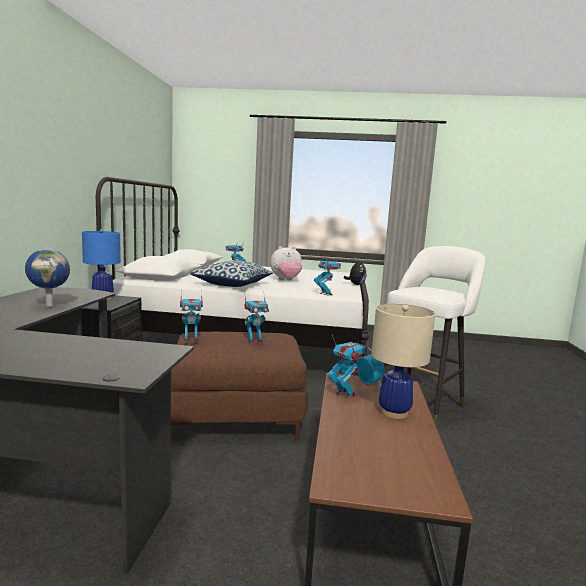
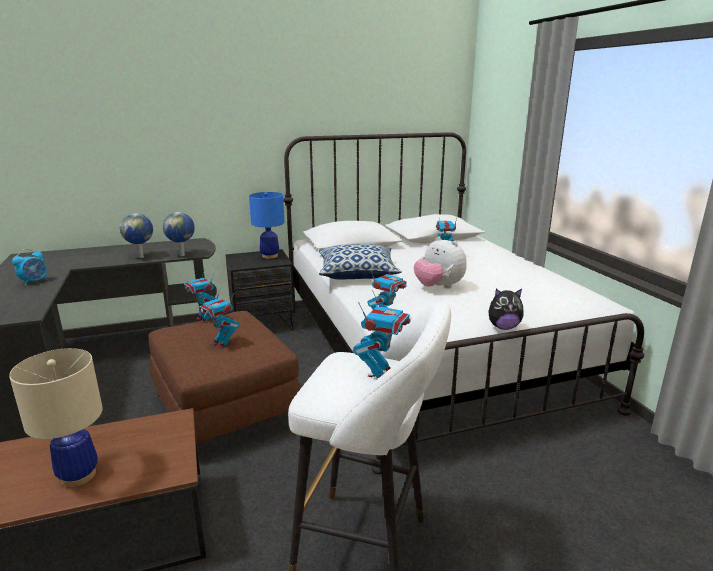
camera: 65 degrees right, 10 degrees up
(87, 297) = (183, 255): none -> globe
(345, 394) = (126, 433): toy robot -> toy robot (381, 374)
(369, 383) = (169, 442): alarm clock -> alarm clock (34, 282)

